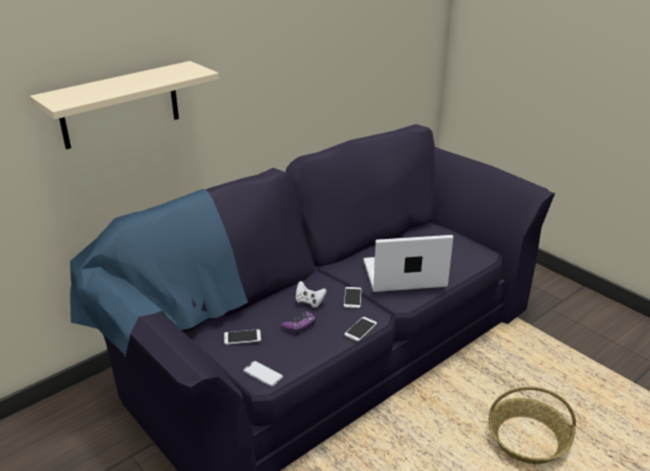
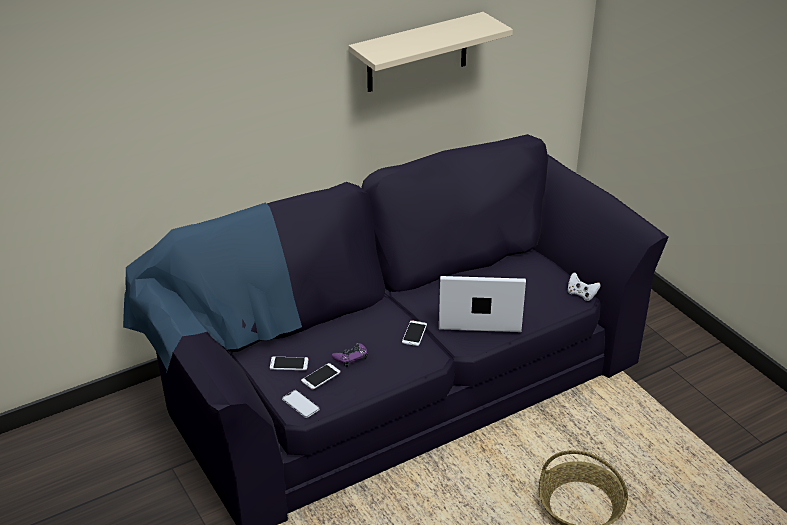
camera: 10 degrees right, 5 degrees up
(120, 105) = (185, 113): beige shelf -> beige shelf (417, 53)
(309, 302) = (368, 333): white game controller -> white game controller (581, 294)
(360, 329) = (412, 369): phone -> phone (321, 376)

